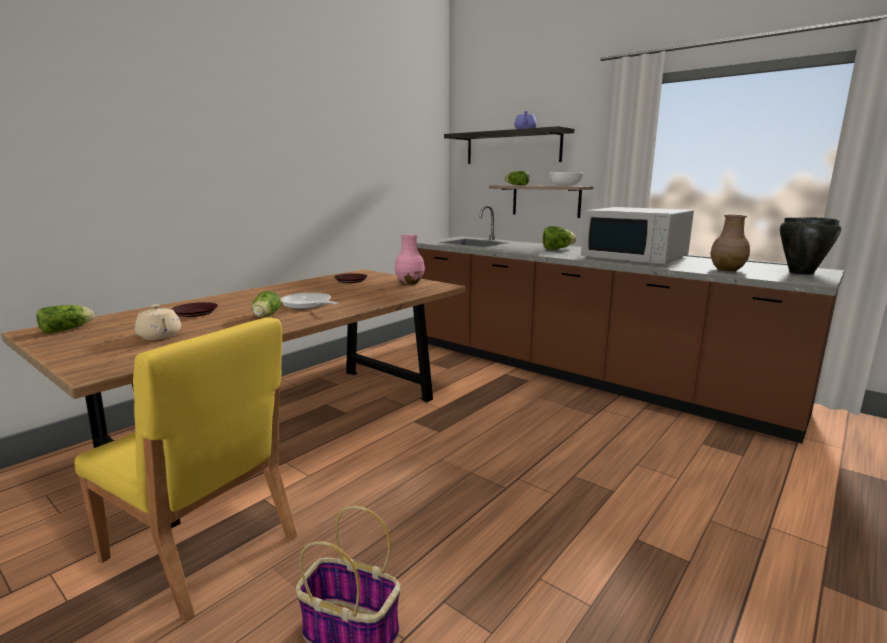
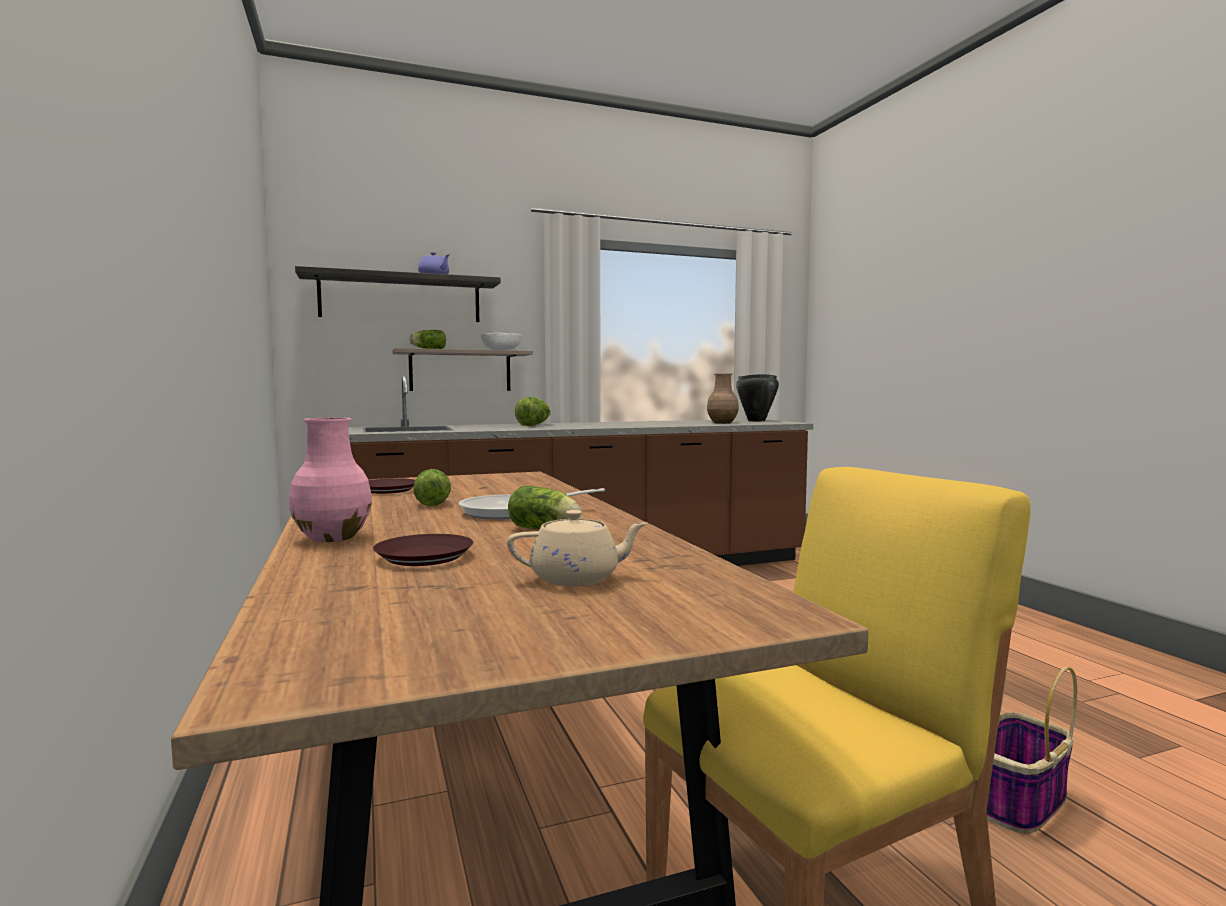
camera: 60 degrees left, 10 degrees down
(68, 329) = (350, 645): lettuce -> lettuce (432, 502)
(409, 282) = (472, 479): pink vase -> pink vase (332, 538)
(635, 257) = (627, 423): white microwave -> none

